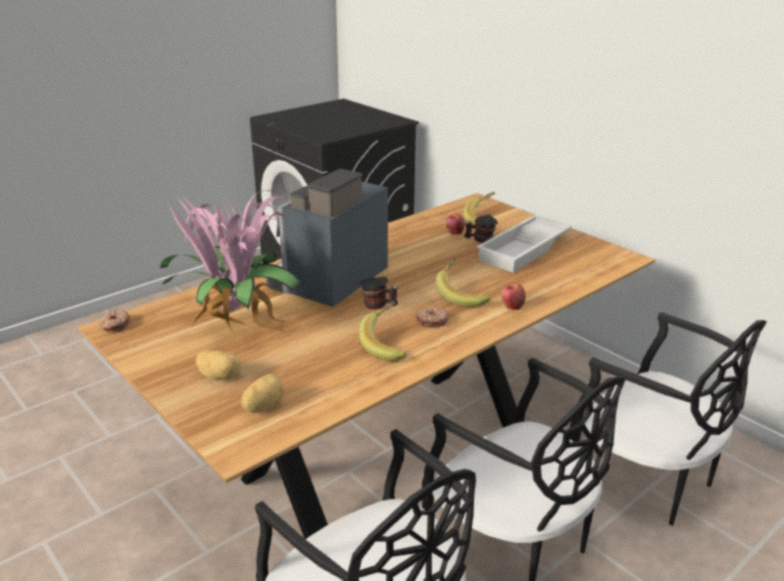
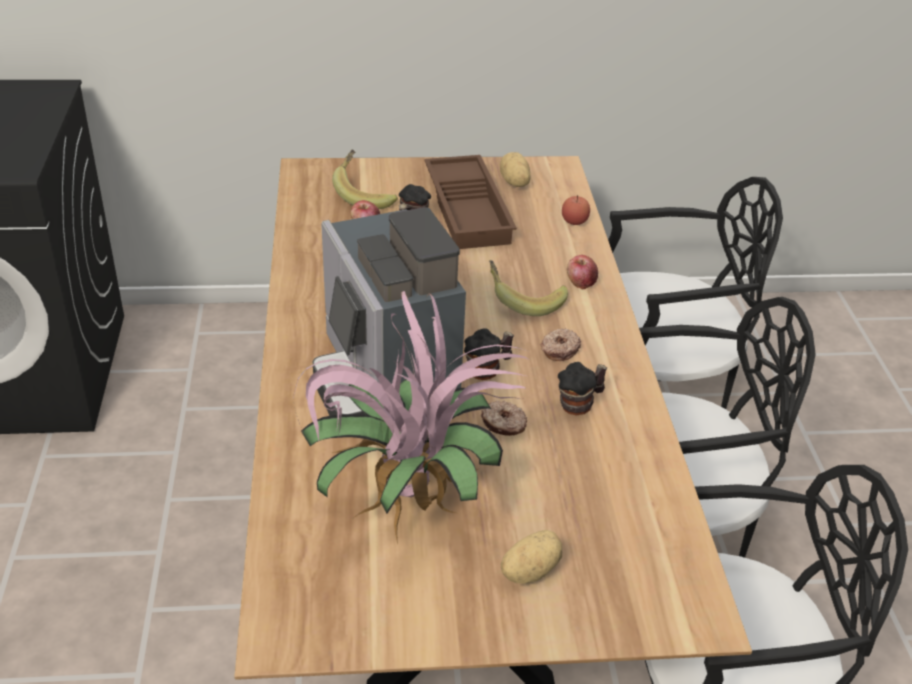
camera: 55 degrees left, 10 degrees up
(115, 325) = (280, 630): donut -> donut (503, 424)
(262, 406) = (627, 561): potato -> potato (514, 183)
(388, 344) = (580, 404): banana -> mug
(525, 250) = (470, 209): white tray -> brown tray
(575, 282) = (574, 221): none -> apple

